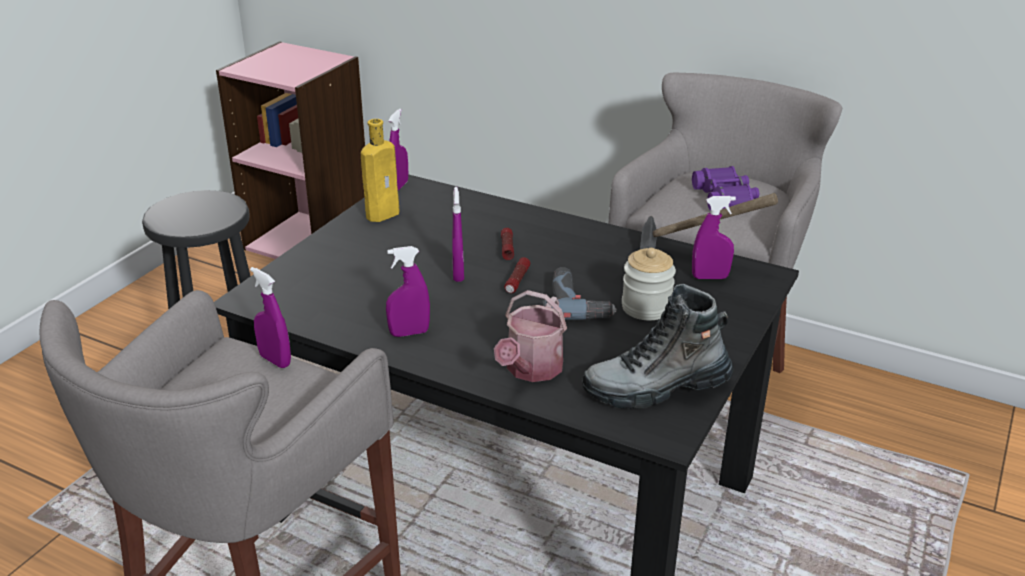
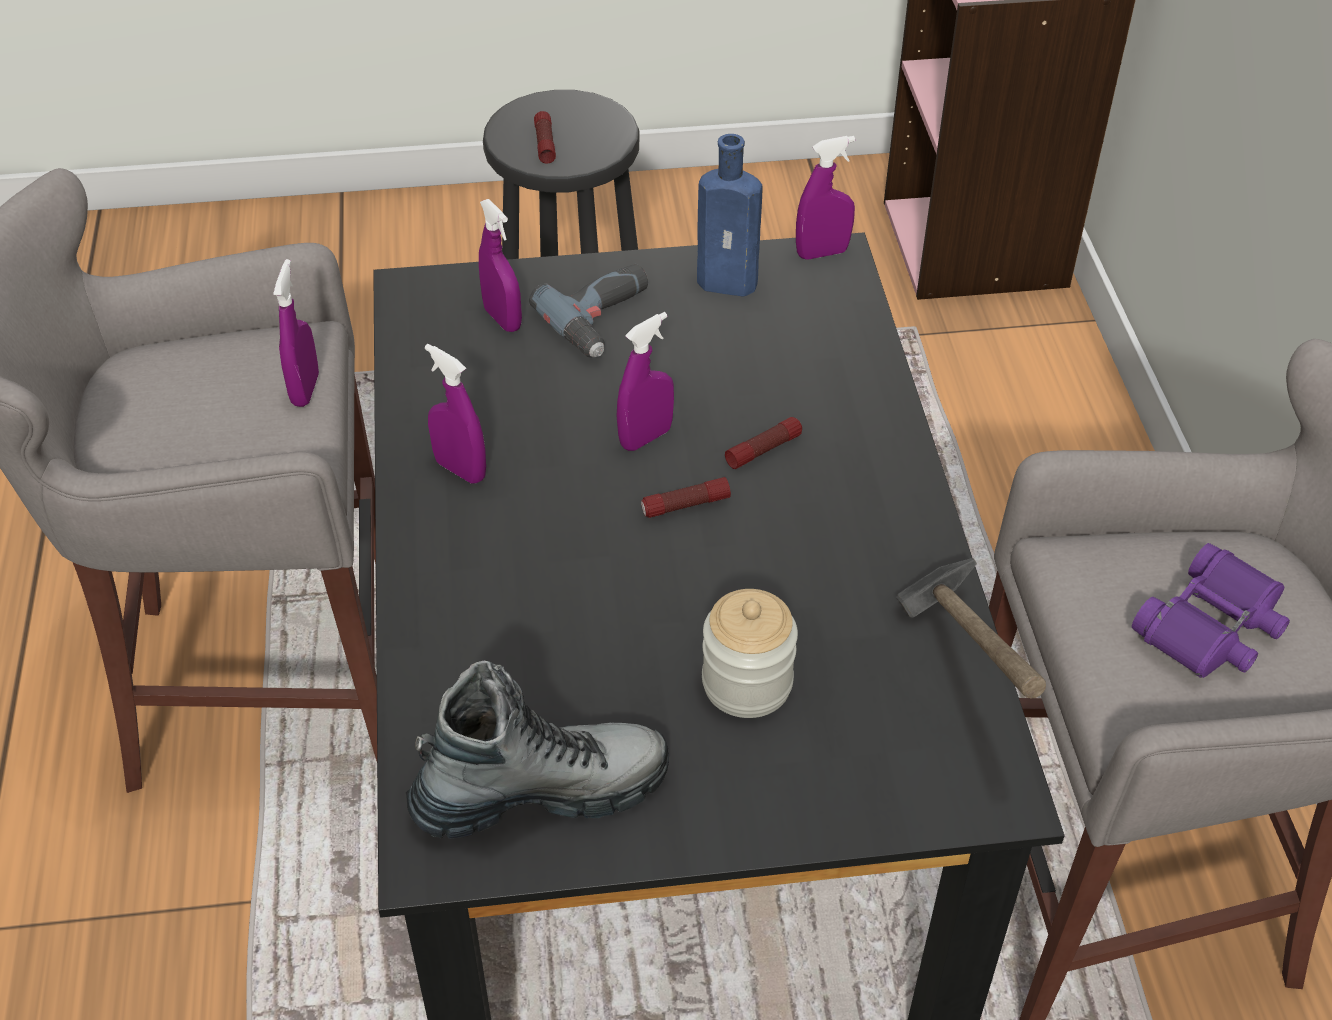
camera: 55 degrees right, 15 degrees up
(198, 219) = (544, 144): none -> flashlight
(385, 213) = (731, 283): yellow bottle -> blue bottle
(531, 370) = (474, 633): watering can -> none
(577, 303) = (687, 598): power drill -> power drill (605, 319)
(656, 387) = (541, 792): boot -> boot turned 120 degrees clockwise
(710, 277) = (915, 722): purple spray bottle -> purple spray bottle (502, 319)

